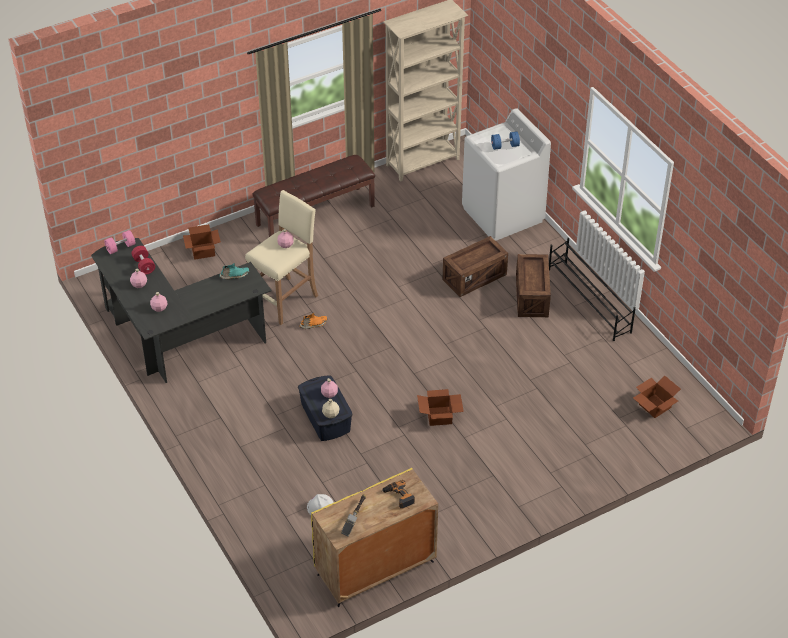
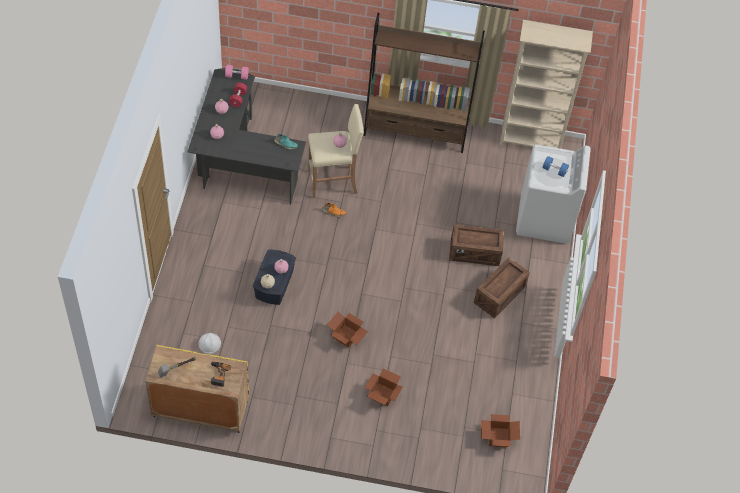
camera: 35 degrees right, 10 degrees up
(203, 250) = (318, 110): cardboard box -> cardboard box (383, 394)
(315, 215) = (415, 132): brown bench -> brown bookcase
(589, 301) = (536, 326): black shoe rack -> none

